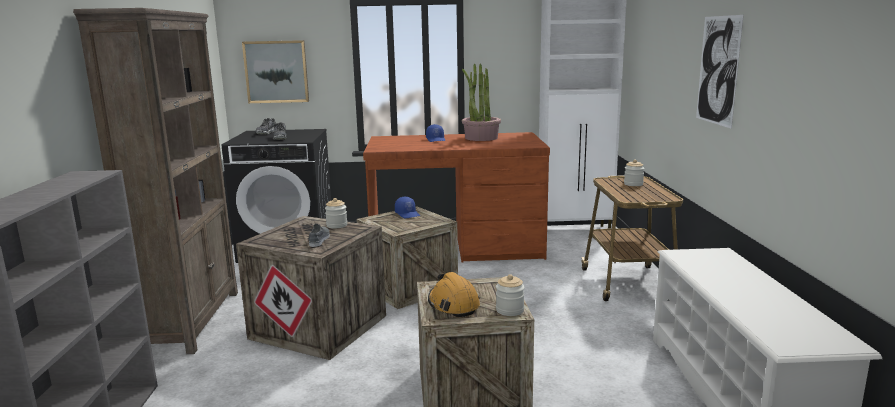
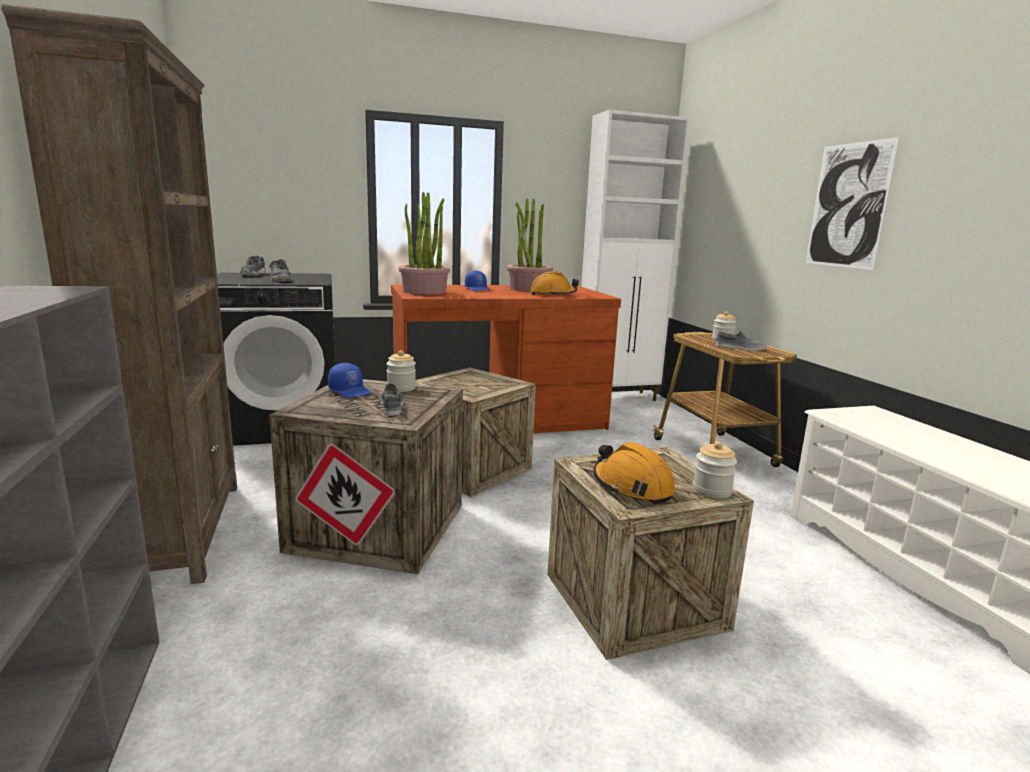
camera: 15 degrees left, 0 degrees up
(276, 71) = (264, 196): picture -> none
(388, 144) = (424, 291): none -> potted plant
(408, 214) = (467, 376): blue cap -> blue cap (350, 391)
(492, 145) = (552, 295): none -> orange hard hat
(638, 192) = (739, 348): none -> grey shoe

